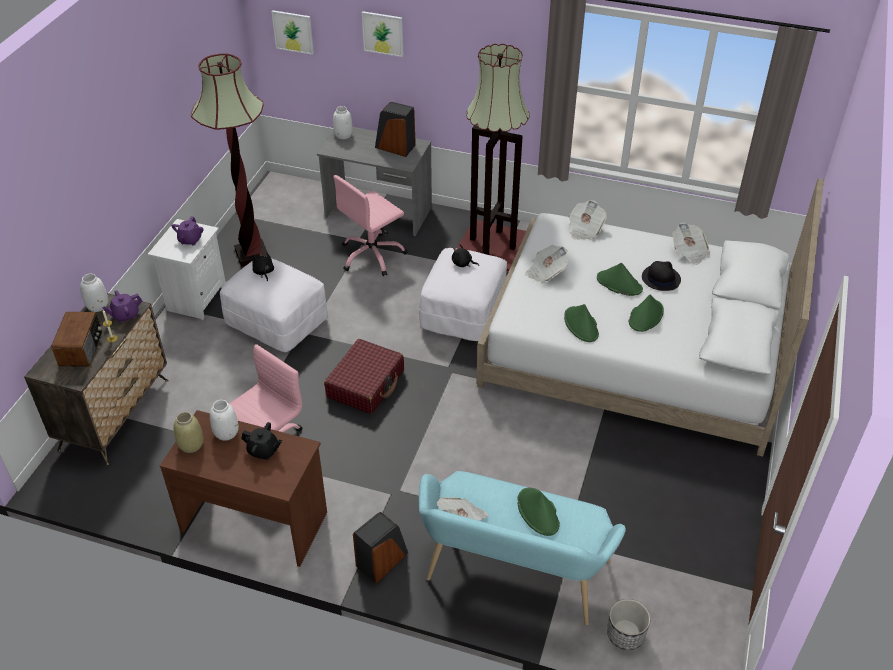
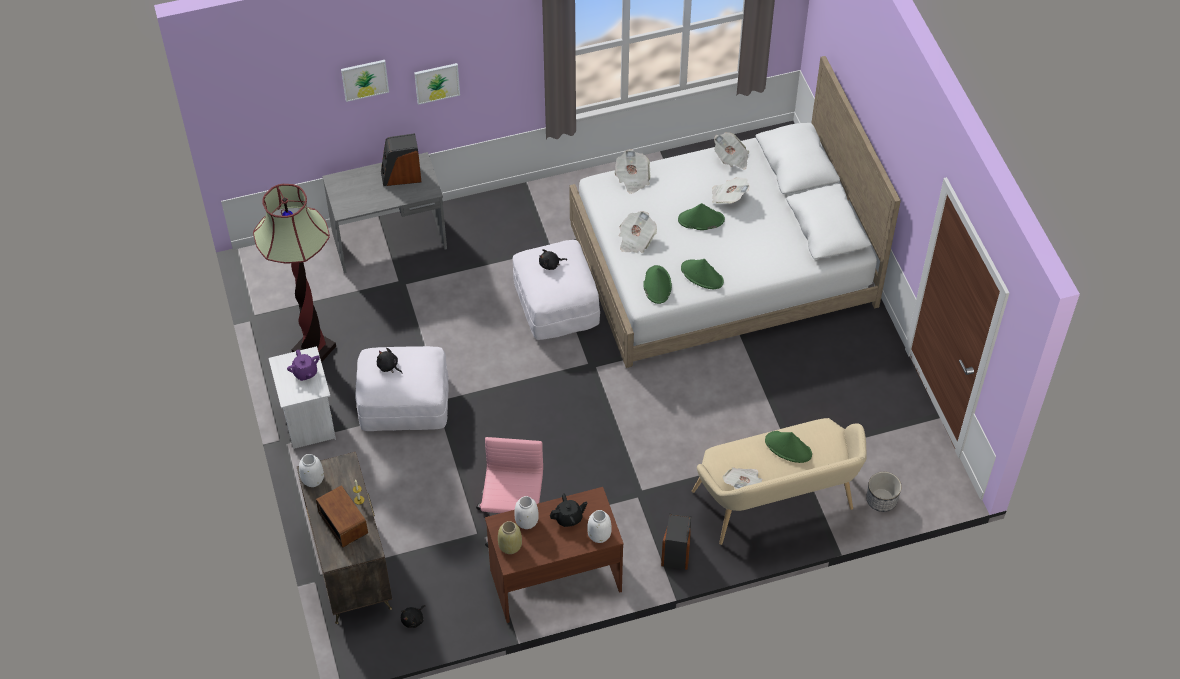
camera: 35 degrees left, 10 degrees up
(114, 483) = (413, 619): none -> black plush toy
(125, 315) = (346, 474): purple teapot -> none
(293, 32) = (262, 113): picture -> picture (437, 83)
(343, 135) = (340, 186): white vase -> white vase (599, 534)
(366, 384) = (535, 417): red suitcase -> none
(372, 255) = (426, 290): pink office chair -> none
(493, 246) = (526, 222): floor lamp -> none
(513, 576) = (777, 505): turquoise bench -> beige bench
(646, 316) = (743, 240): green hat -> green hat (657, 285)
(660, 278) = (728, 197): black hat -> newspaper

